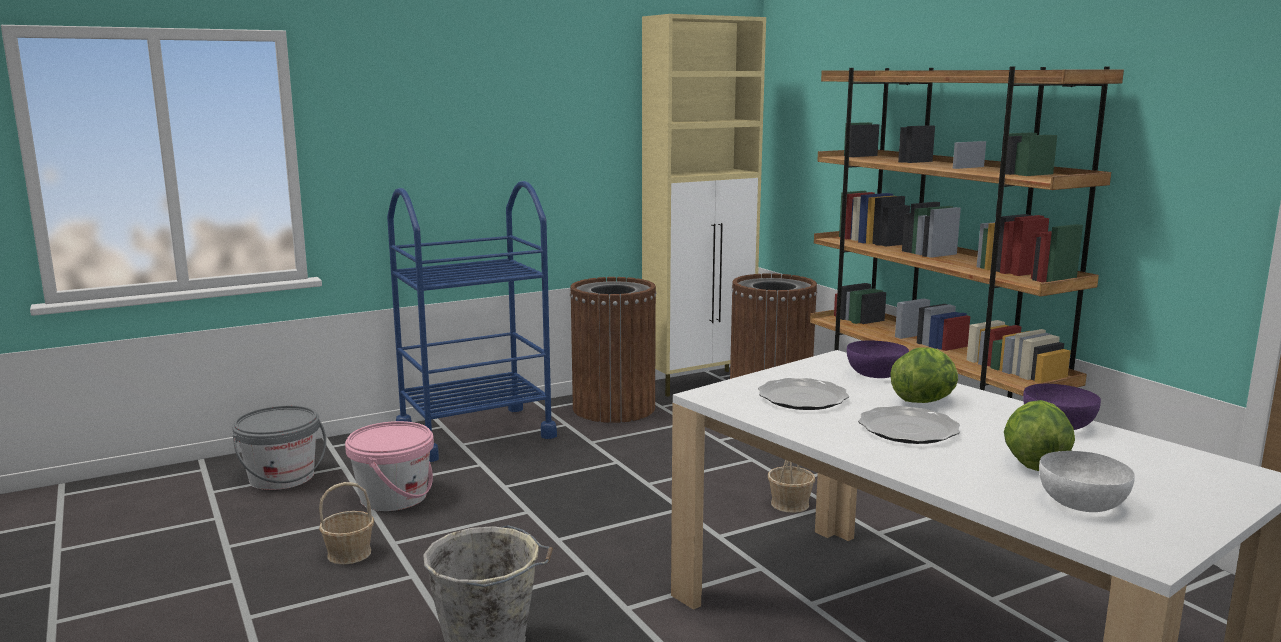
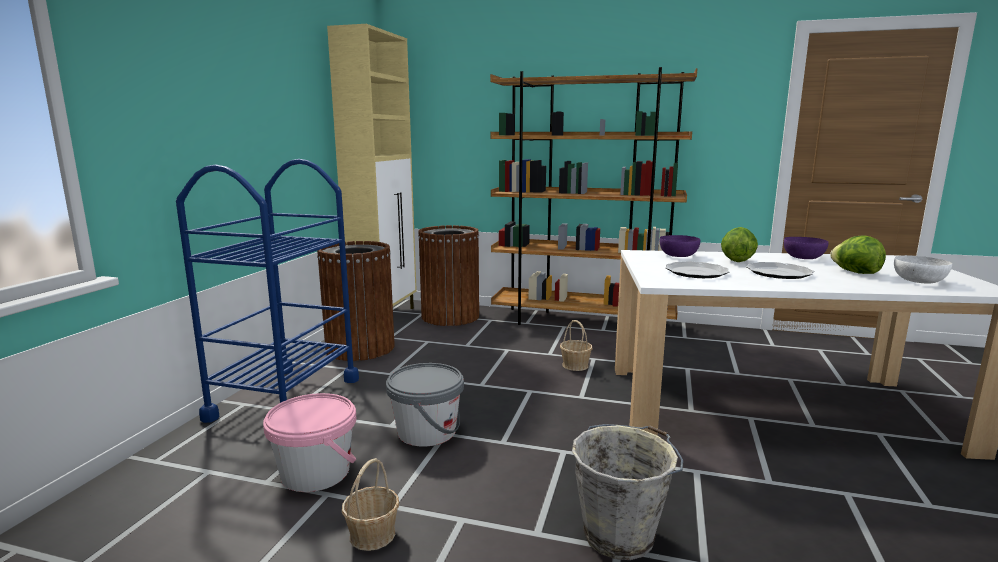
camera: 45 degrees left, 0 degrees up
(282, 477) = (153, 510): grey bucket -> grey bucket (427, 431)

